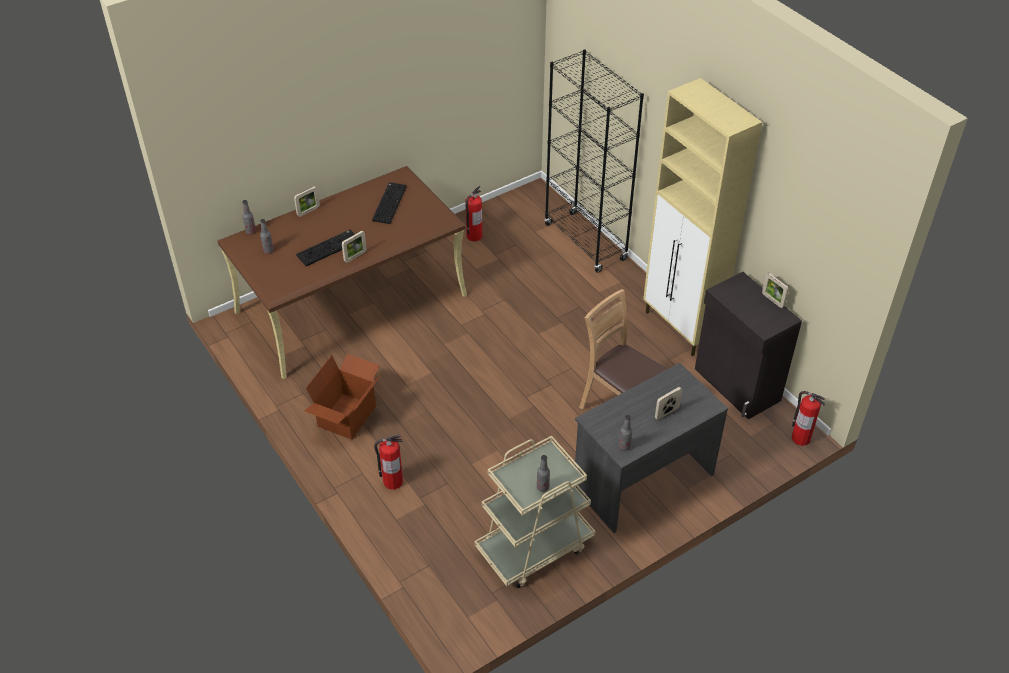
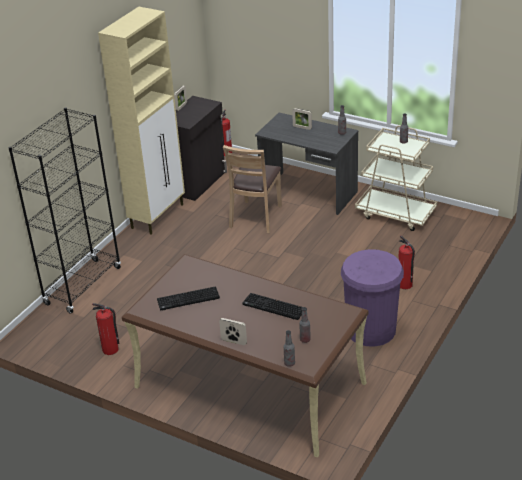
camera: 115 degrees left, 10 degrees down
(348, 417) = (371, 330): cardboard box -> purple trash can
(355, 256) = (271, 288): picture frame -> none

